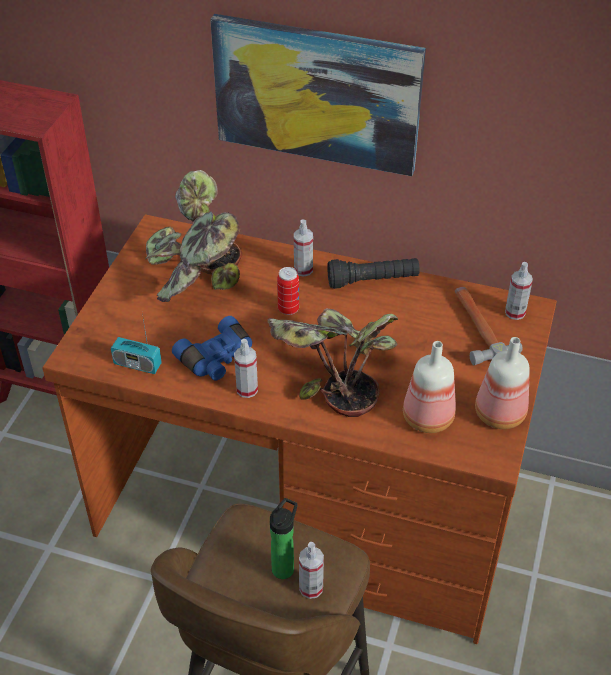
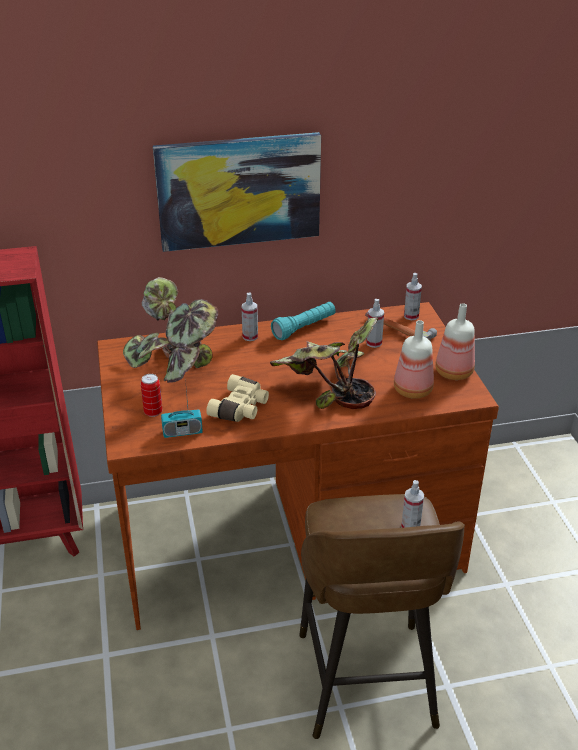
camera: 30 degrees left, 10 degrees down
(219, 360) = (241, 408): blue binoculars -> beige binoculars
(247, 389) = (278, 418): spray bottle -> spray bottle (374, 343)
(284, 567) = (382, 523): bottle -> none
(288, 309) = (262, 362): can -> can (153, 412)
(373, 281) = (304, 328): black flashlight -> turquoise flashlight

